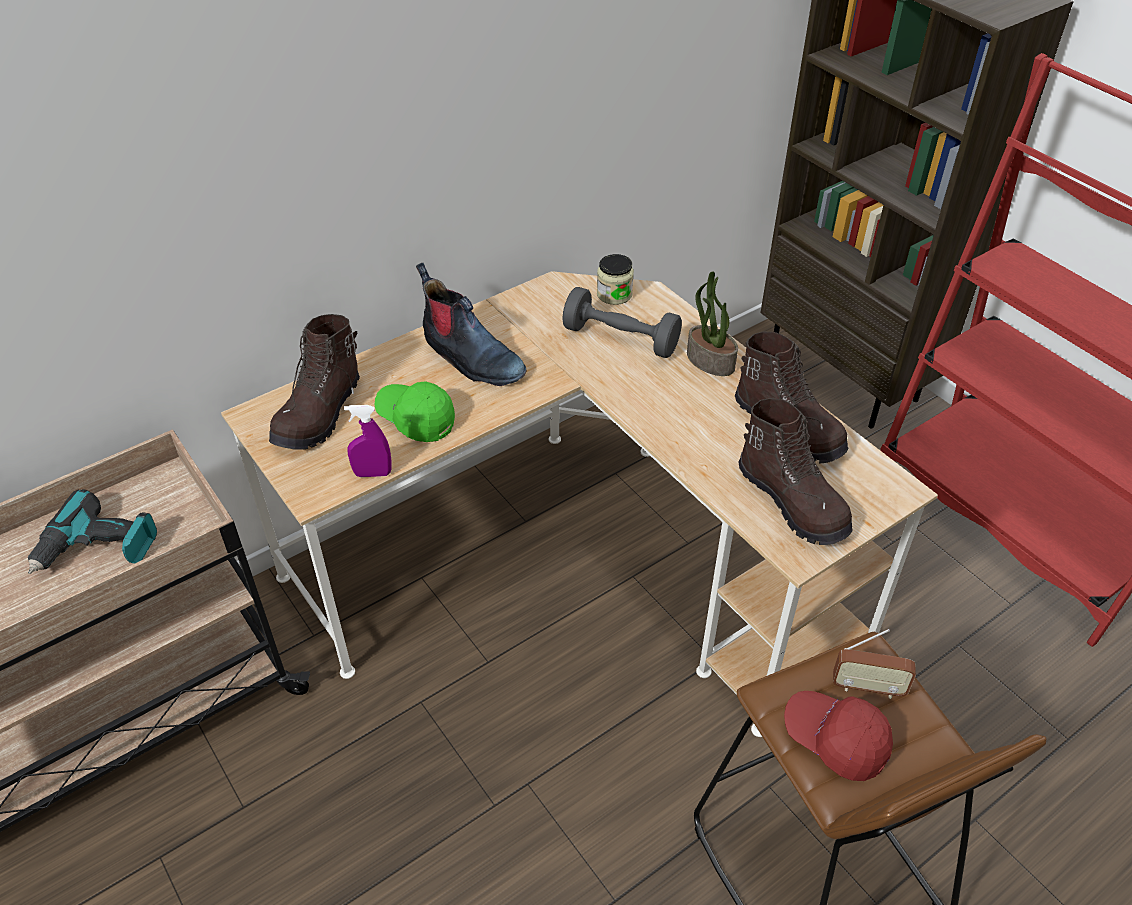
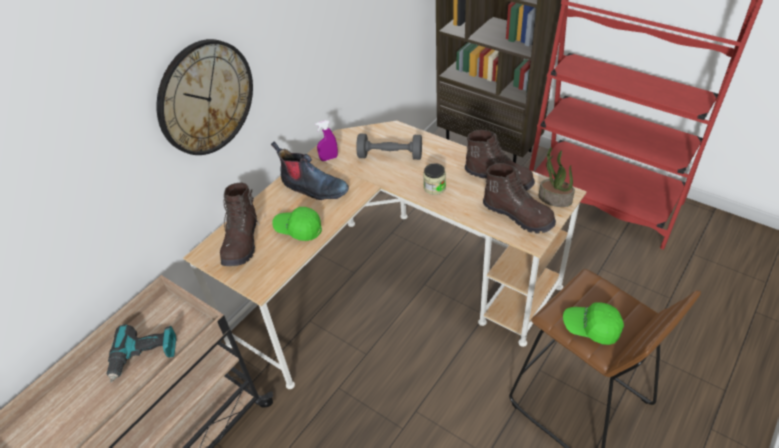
camera: 15 degrees left, 0 degrees up
(309, 160) = (205, 98): none -> wall clock
(373, 473) = (289, 266): purple spray bottle -> purple spray bottle (329, 158)
(614, 294) = (375, 133): jar -> jar (434, 187)
(709, 361) = (442, 155): potted plant -> potted plant (554, 199)
(835, 740) = (591, 328): red cap -> green cap
(867, 687) = (595, 297): radio -> none

